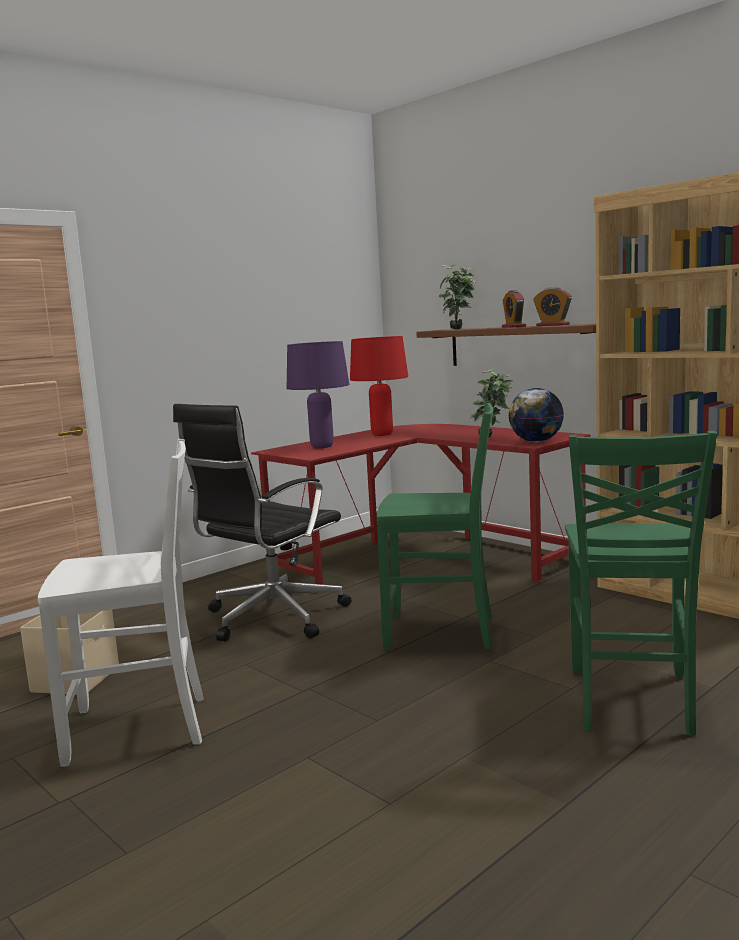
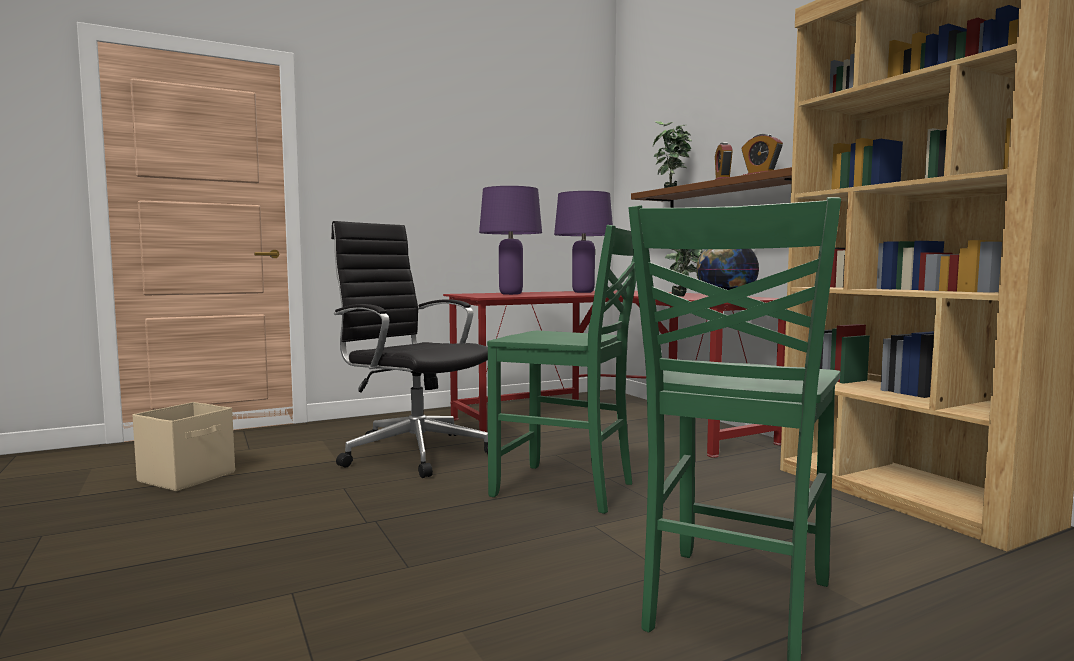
camera: 15 degrees right, 5 degrees down
(141, 728) = (179, 530): white chair -> none
(271, 618) = (414, 452): black office chair -> black office chair turned 75 degrees clockwise
(382, 434) = (583, 292): red table lamp -> purple table lamp

